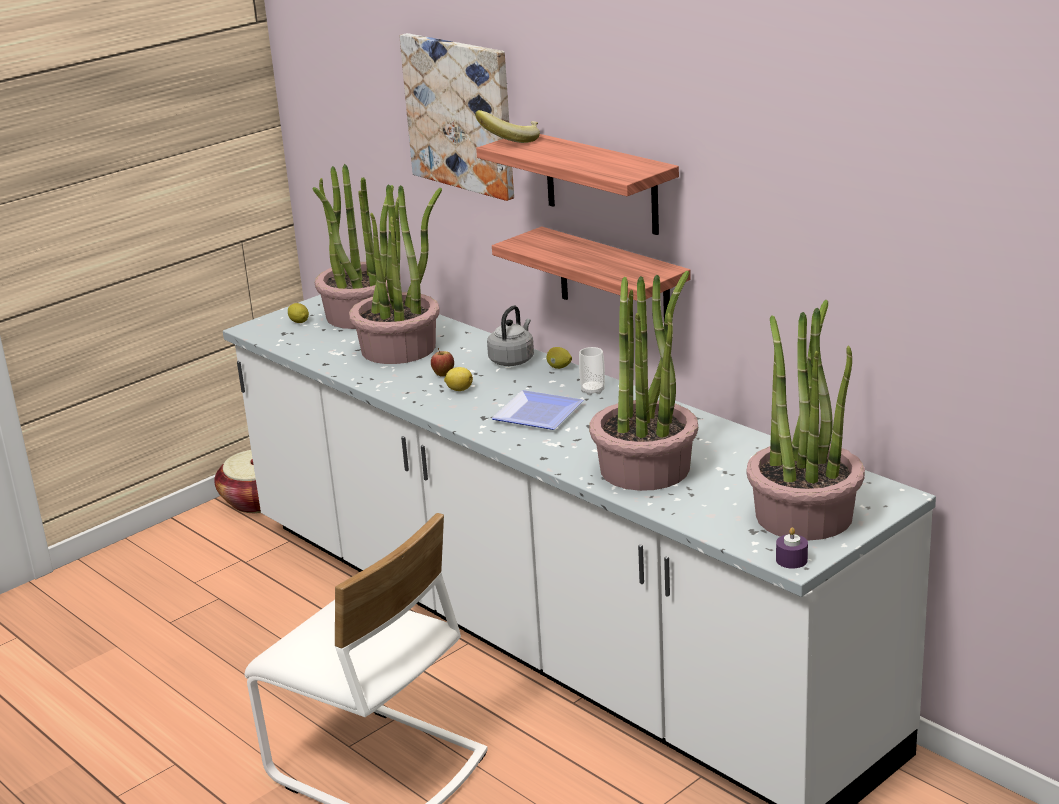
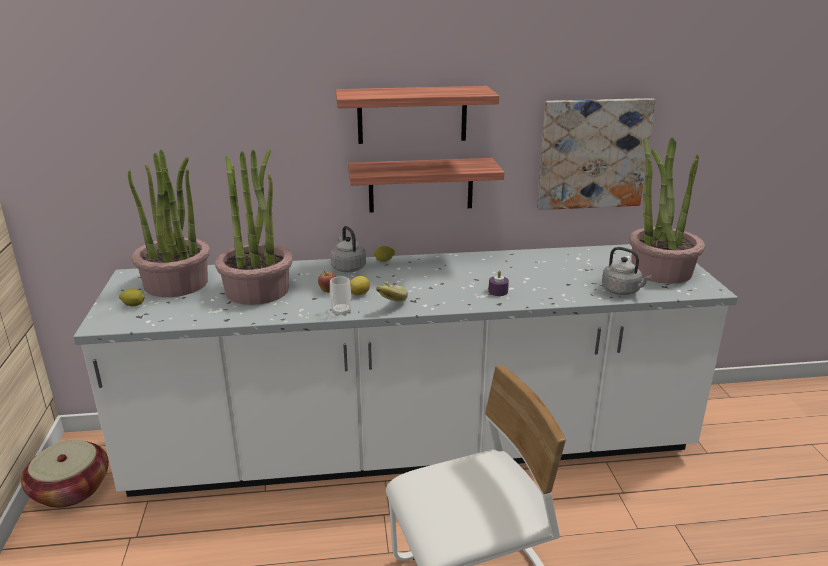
camera: 55 degrees left, 0 degrees up
(460, 114) = (256, 90): picture -> picture (593, 154)
(511, 141) = (348, 93): banana -> banana (387, 301)
(536, 412) = (434, 285): plate -> none
(592, 391) = (432, 263): cup -> cup (341, 312)
(645, 468) = (554, 284): potted plant -> none
(692, 510) = (622, 291): none -> grey kettle
(791, 560) = (708, 289): purple candle -> purple candle (498, 291)

